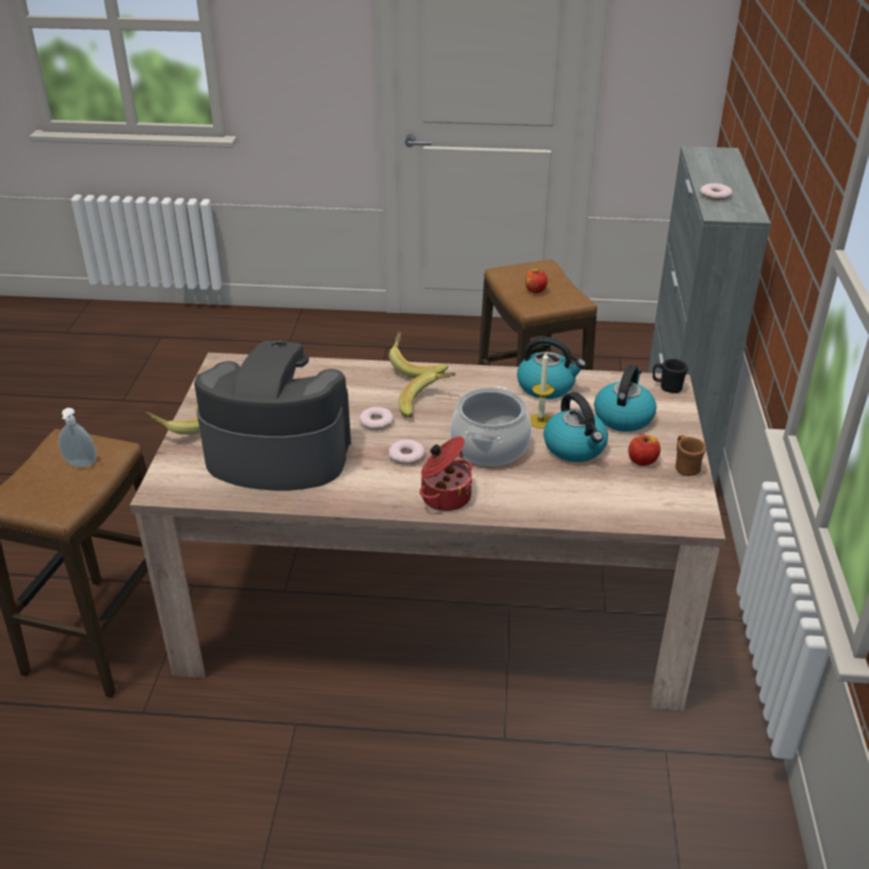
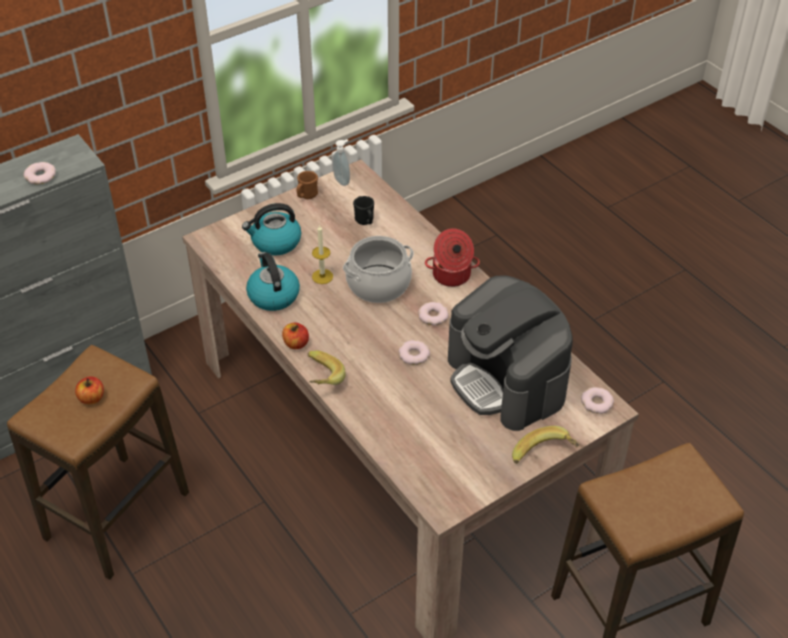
camera: 130 degrees left, 10 degrees up
(80, 465) = (639, 493): soap dispenser -> soap dispenser (342, 180)
(177, 487) = (596, 403): none -> donut
(427, 405) = (364, 342): banana -> none
(575, 448) = (336, 247): kettle -> none
(642, 461) = (319, 214): apple -> apple (296, 343)
(667, 387) = (213, 238): black mug -> black mug (365, 221)

